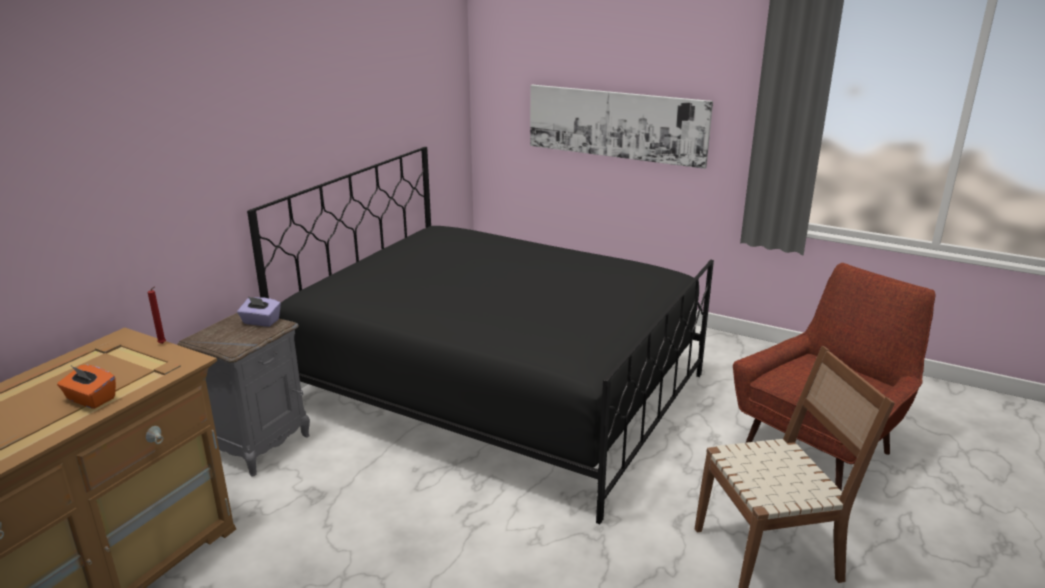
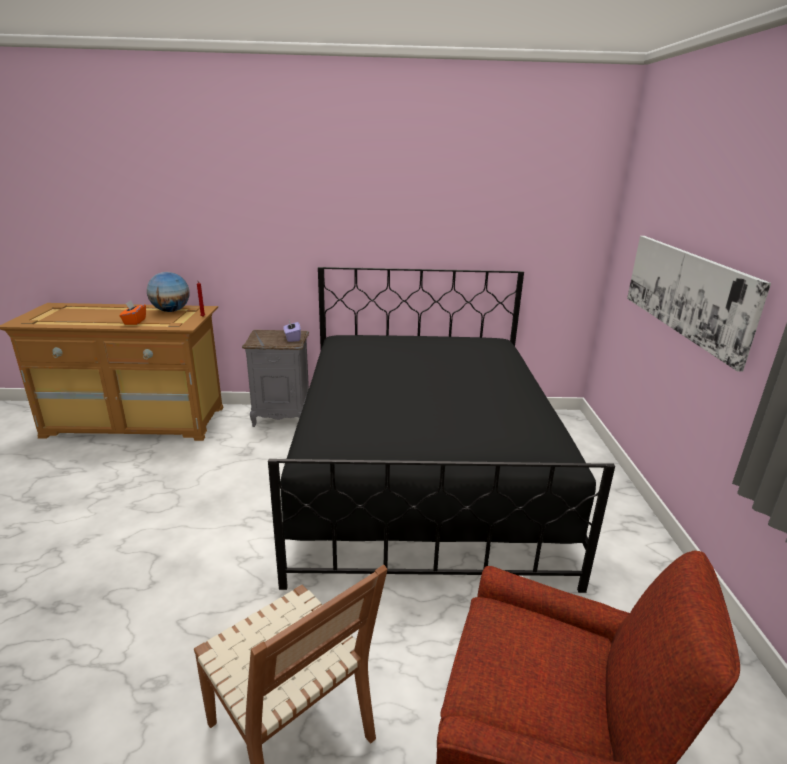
camera: 60 degrees right, 0 degrees up
(85, 364) = (171, 311): none -> globe

